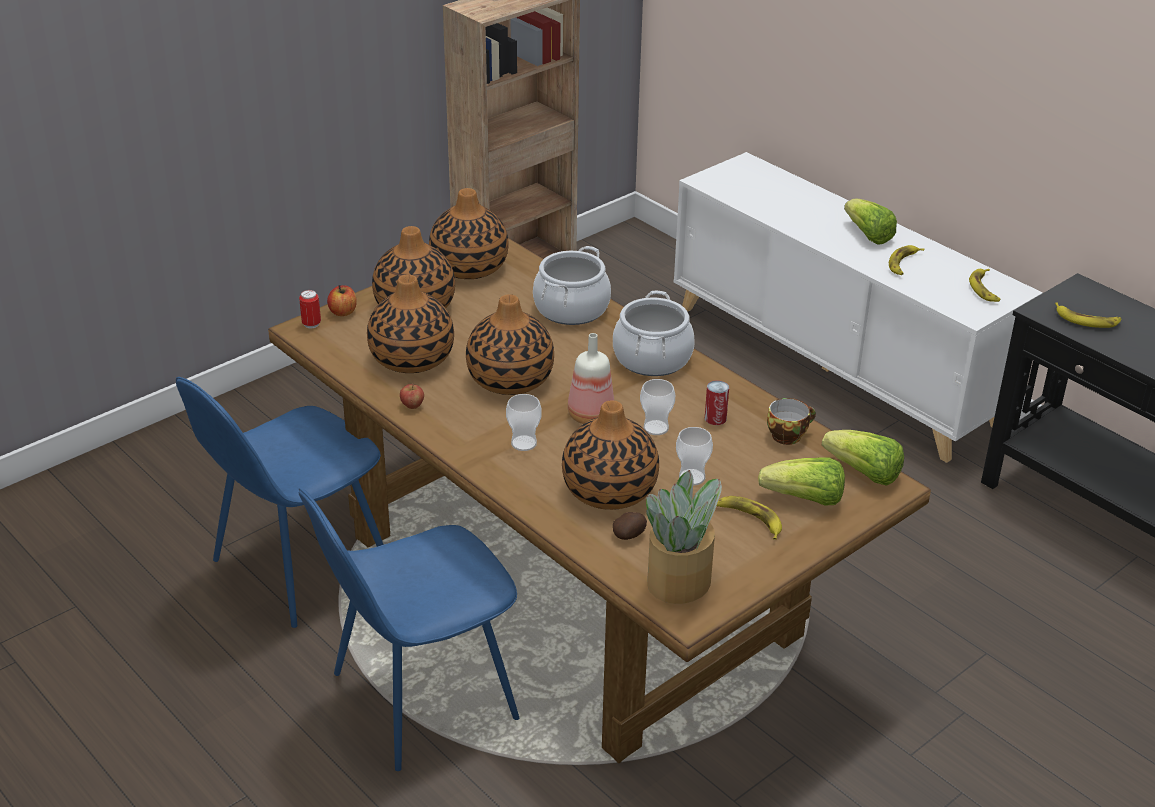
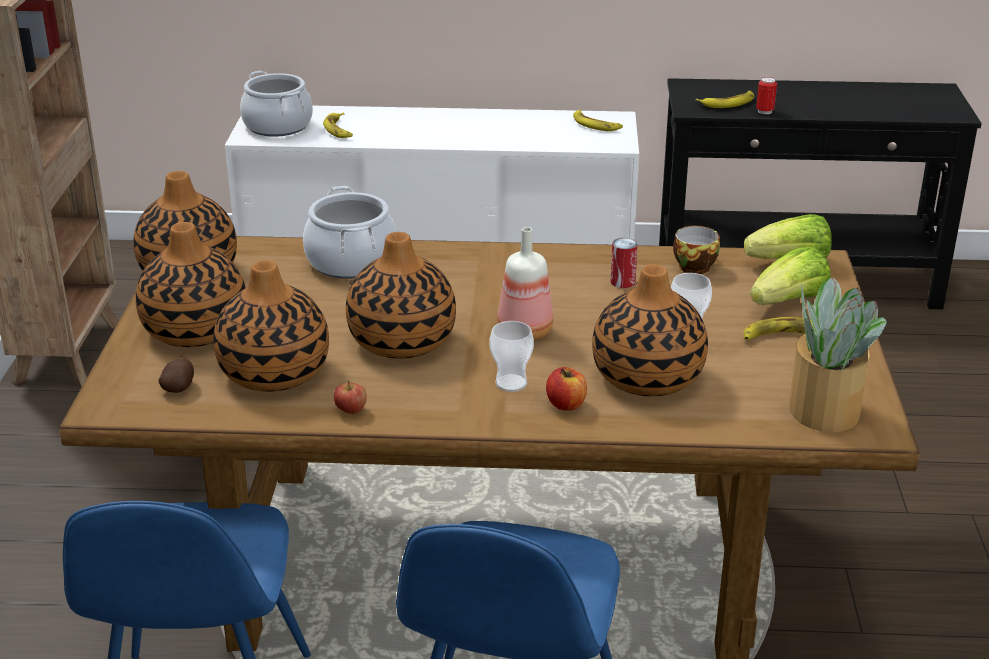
camera: 45 degrees left, 5 degrees down
(311, 324) = (106, 398): can -> can (764, 111)
(343, 312) = (123, 370): apple -> apple (566, 404)
(629, 535) = (726, 400): potato -> potato (180, 388)
(652, 358) = (491, 265): cooking pot -> cooking pot (277, 126)
(656, 428) = (592, 312): cup -> none
(868, 235) = (451, 124): lettuce -> none
(904, 263) = (511, 132): banana -> banana (339, 129)

